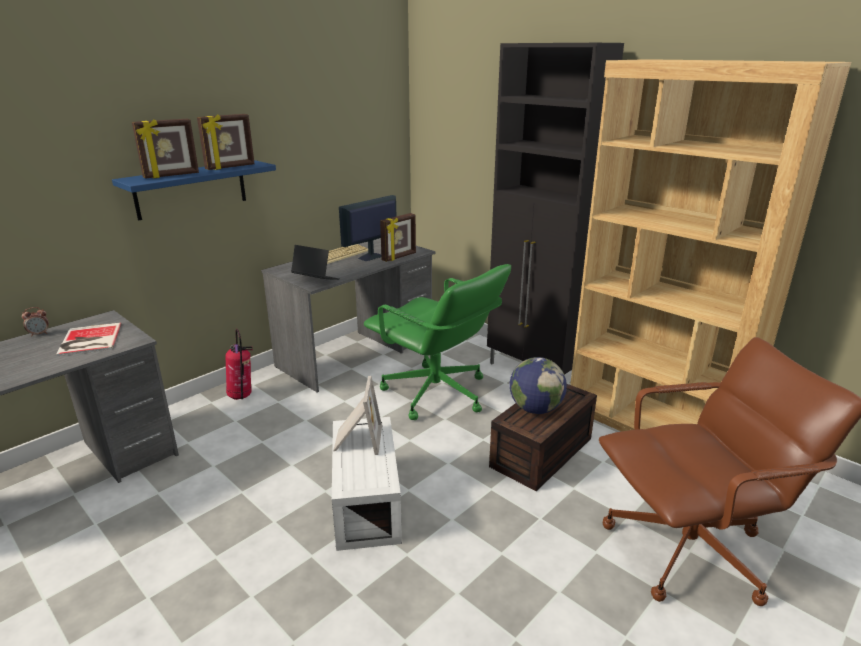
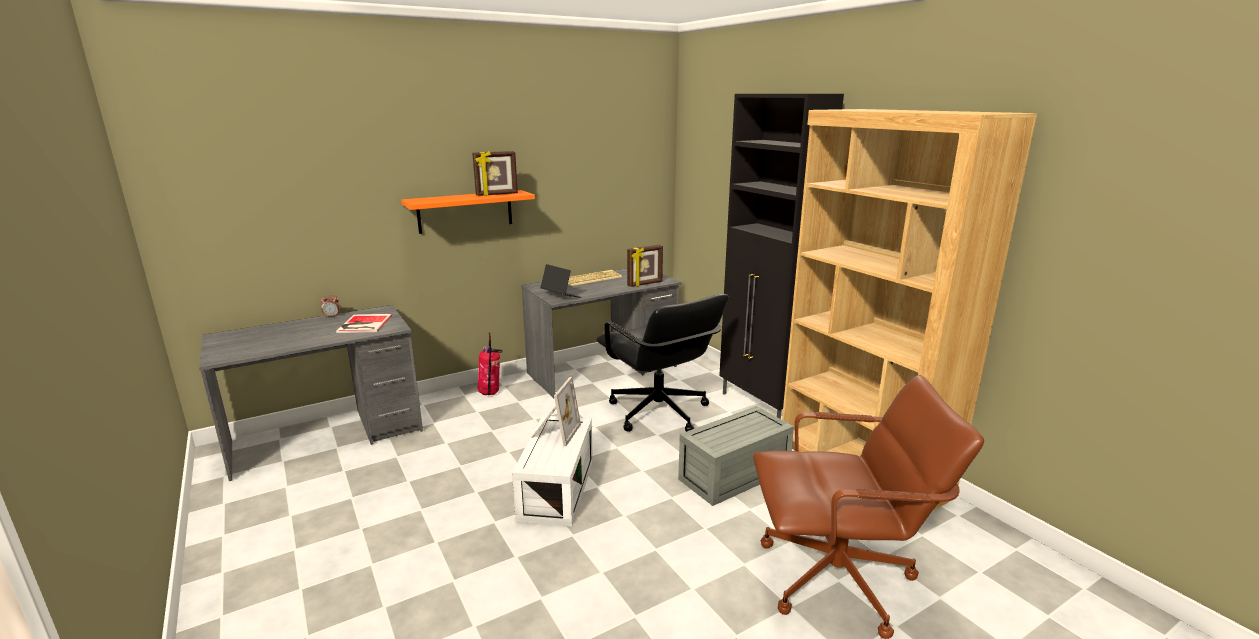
camera: 15 degrees right, 5 degrees down
(171, 175) = (446, 199): picture frame -> none
(191, 189) = (465, 211): blue shelf -> orange shelf
(370, 257) = (619, 282): monitor -> none
(436, 394) = (658, 413): green office chair -> black office chair
(535, 409) = (726, 430): globe -> none
(542, 453) = (734, 476): brown storage box -> grey storage box

